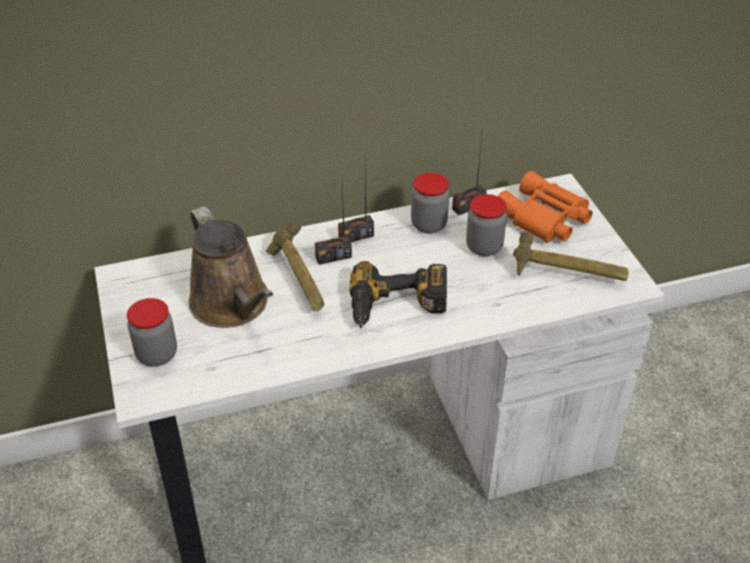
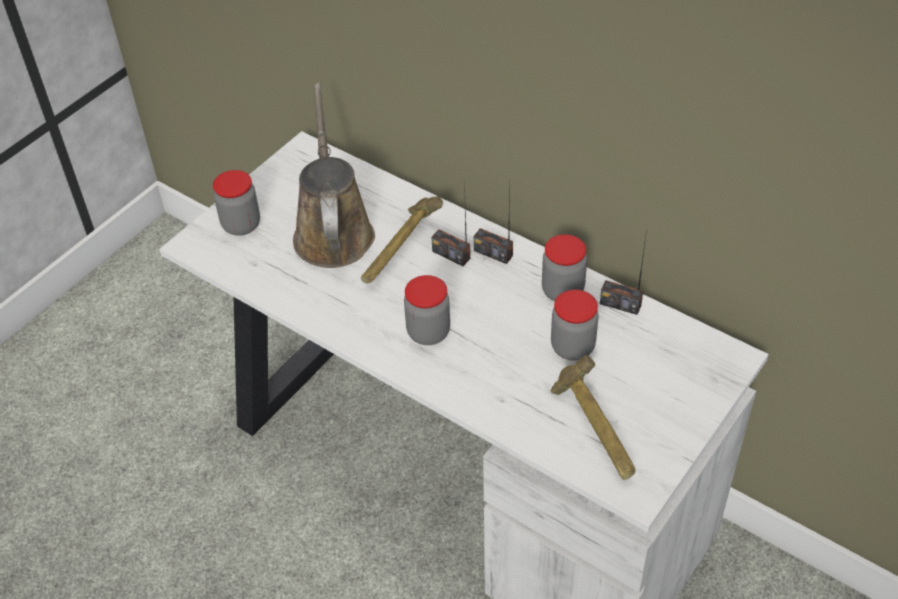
camera: 55 degrees right, 5 degrees up
(233, 305) = (333, 231): brown watering can -> brown watering can turned 150 degrees clockwise
(397, 307) = (428, 332): power drill -> jar
(543, 219) = (665, 369): orange binoculars -> none

